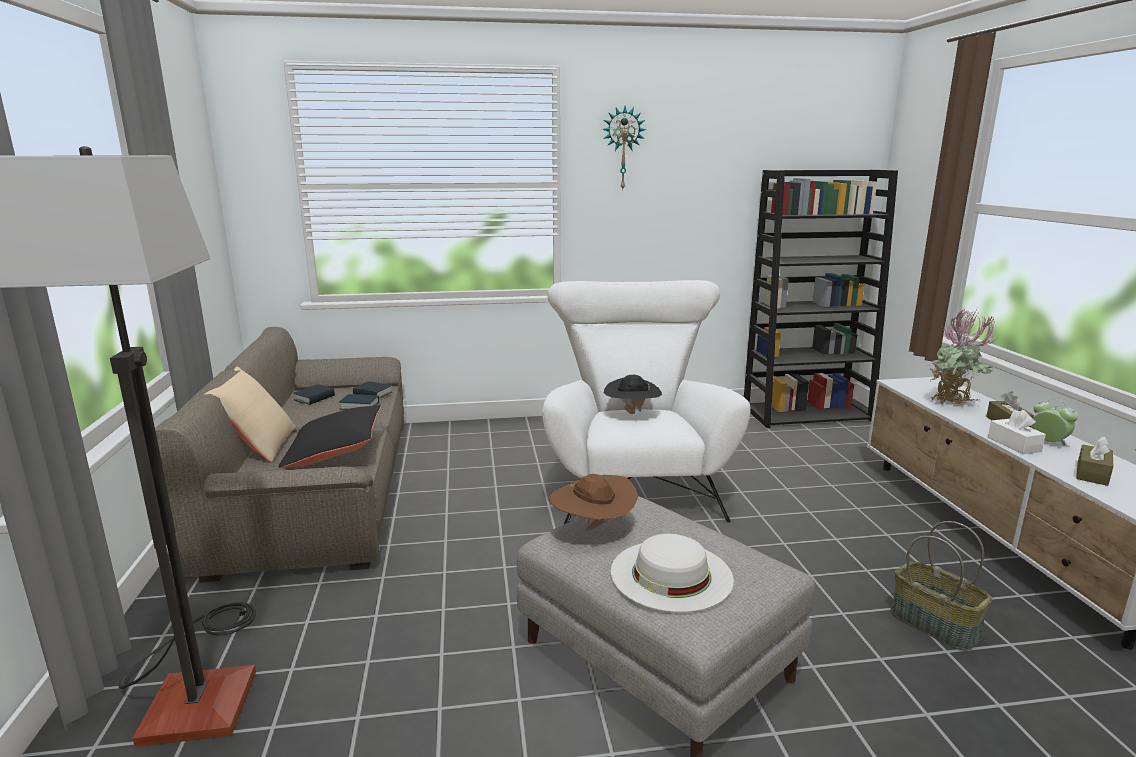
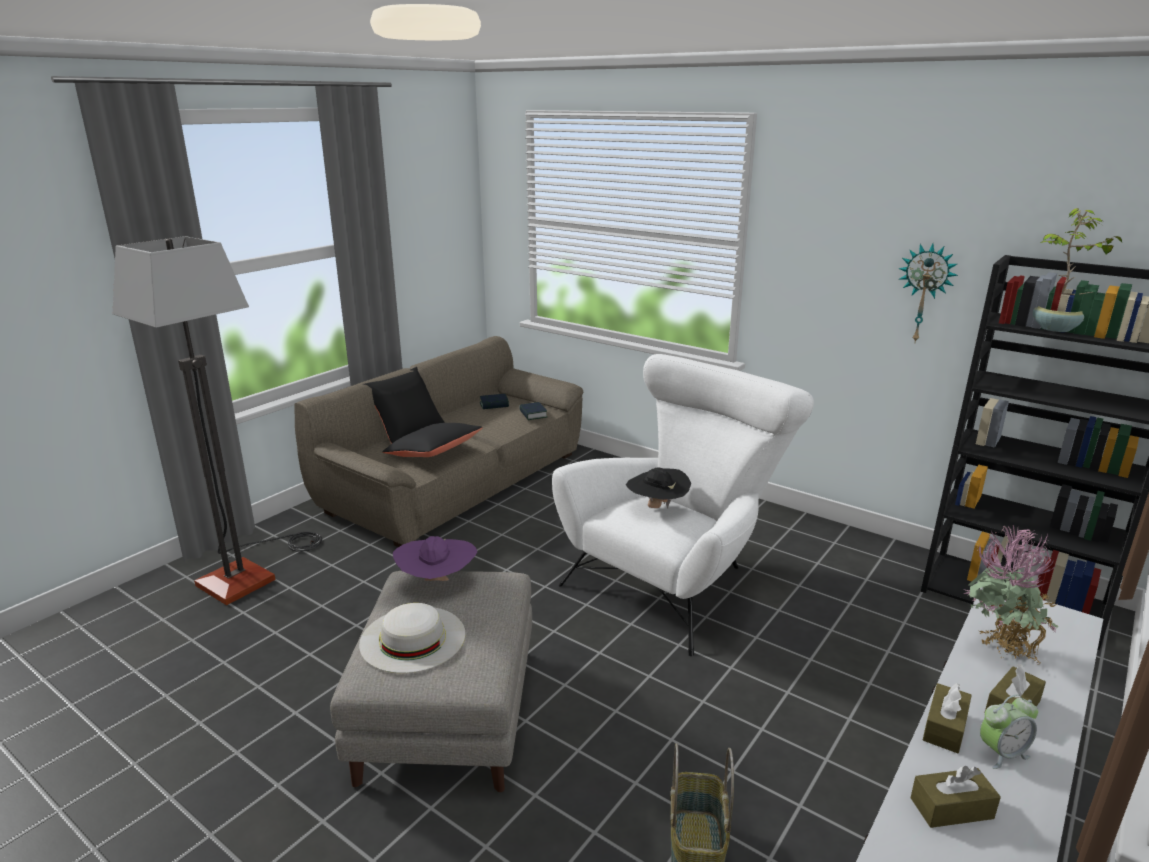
camera: 45 degrees right, 5 degrees up
(258, 445) = (408, 431): beige pillow -> black pillow
(359, 406) = (507, 422): book -> none
(593, 528) = (437, 582): brown hat -> purple hat
(623, 148) = (818, 209): wall clock -> wall clock (924, 293)
(813, 214) = (1056, 329): none -> potted plant
(1014, 444) = (944, 727): white tissue box -> brown tissue box
(1048, 443) = (1001, 753): alarm clock -> alarm clock turned 60 degrees clockwise

